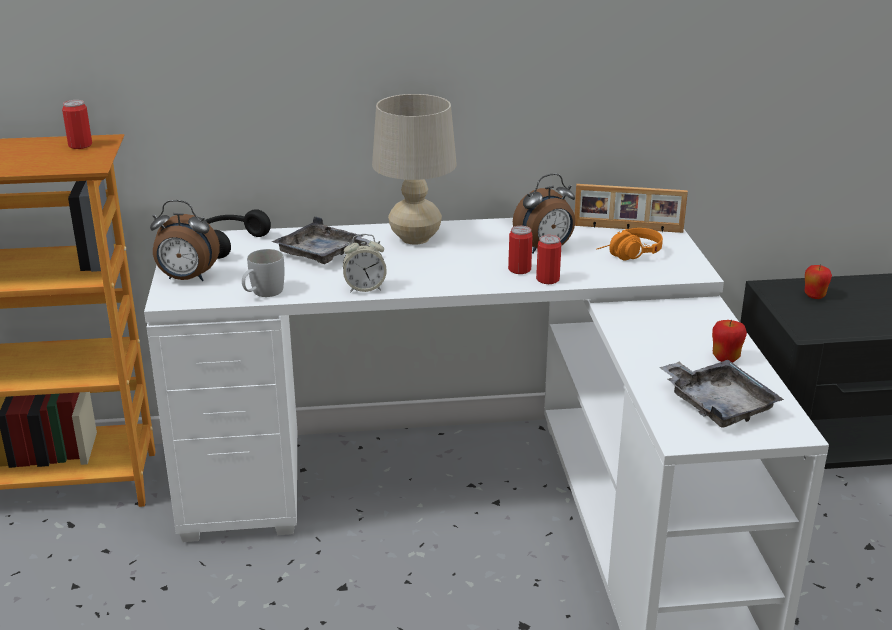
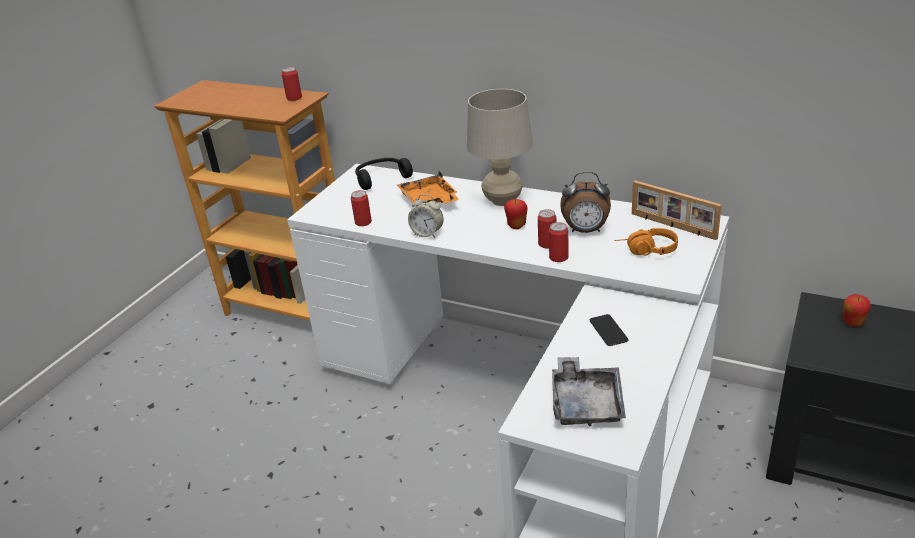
camera: 35 degrees right, 5 degrees up
(187, 279) = (332, 201): alarm clock -> none
(263, 293) = (363, 222): white mug -> can
(322, 254) = (429, 200): grey tray -> orange tray
(663, 337) = (608, 331): none -> phone
(725, 358) = (638, 364): apple -> apple (516, 226)

